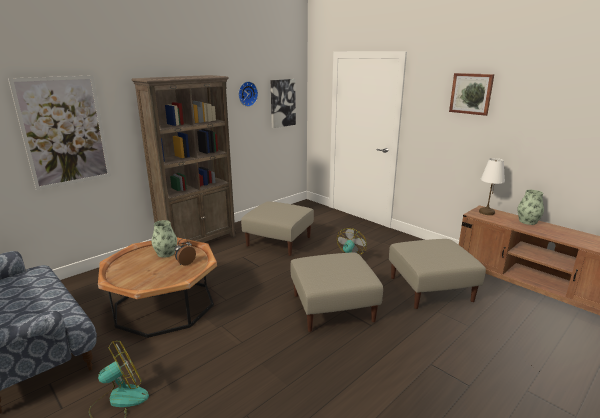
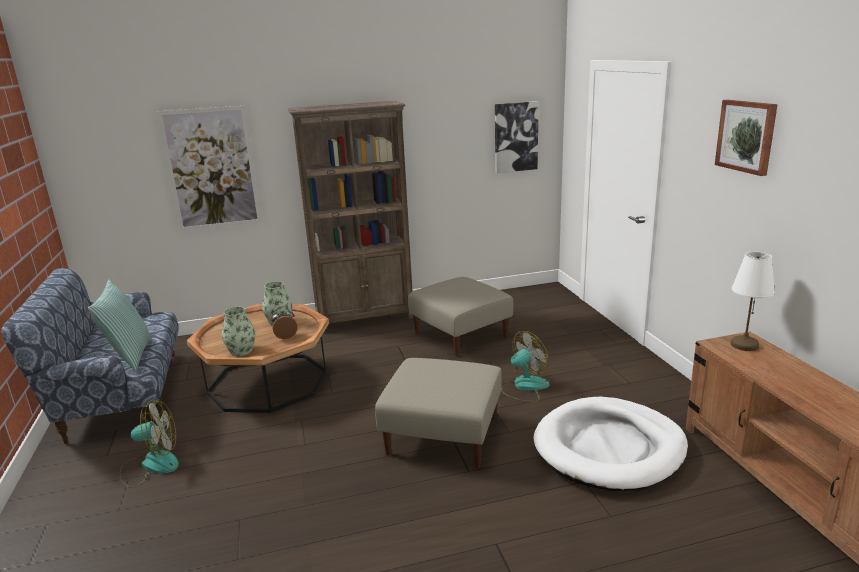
camera: 30 degrees right, 0 degrees up
(47, 309) = (129, 355): none -> pillow
(247, 94) = (454, 124): wall clock -> none
(431, 288) = (609, 448): beige ottoman -> white dog bed
(527, 221) = (802, 374): vase -> vase (241, 351)

